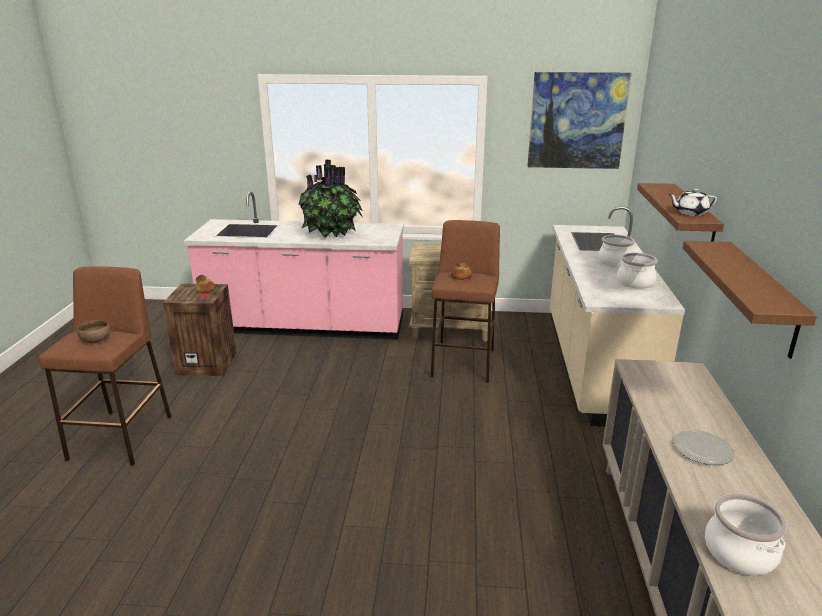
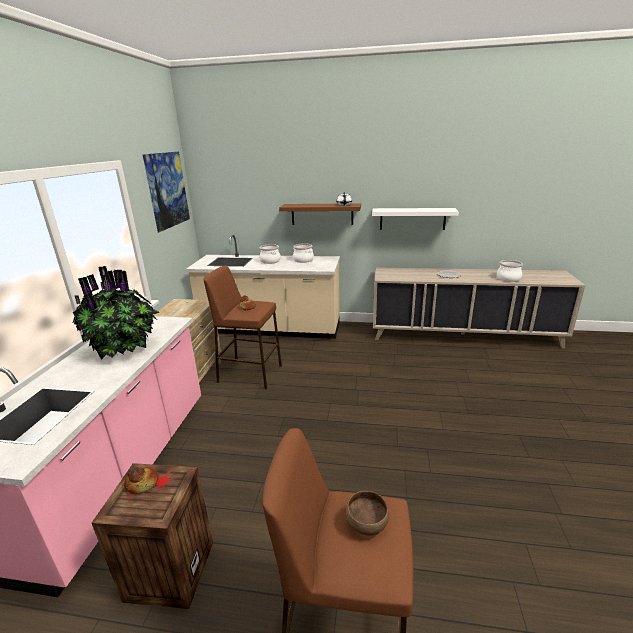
camera: 85 degrees left, 0 degrees up
(762, 297) = (412, 219): brown shelf -> white shelf

